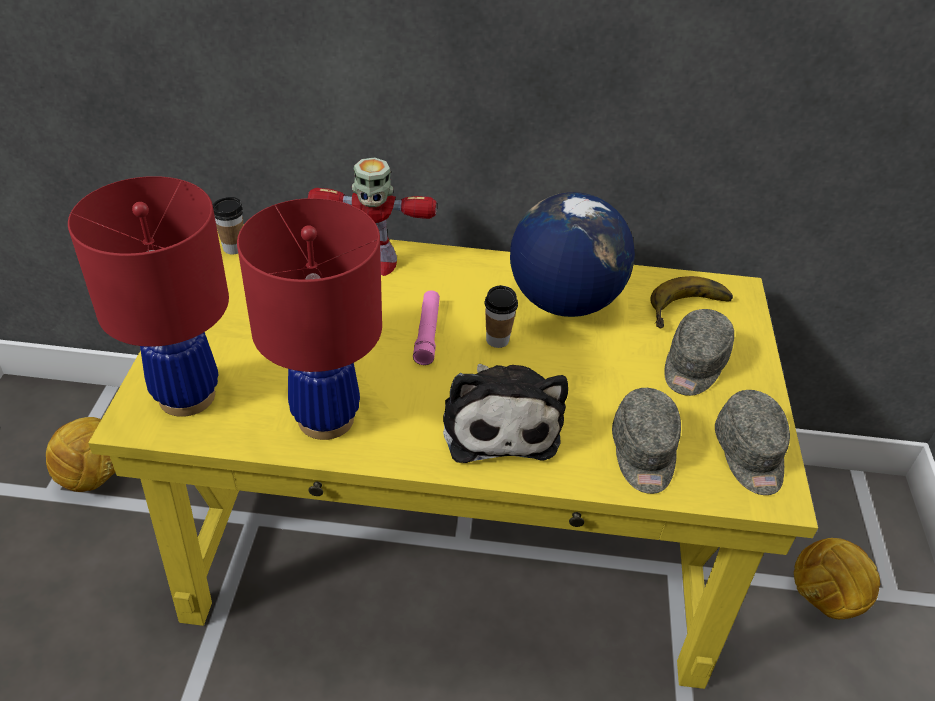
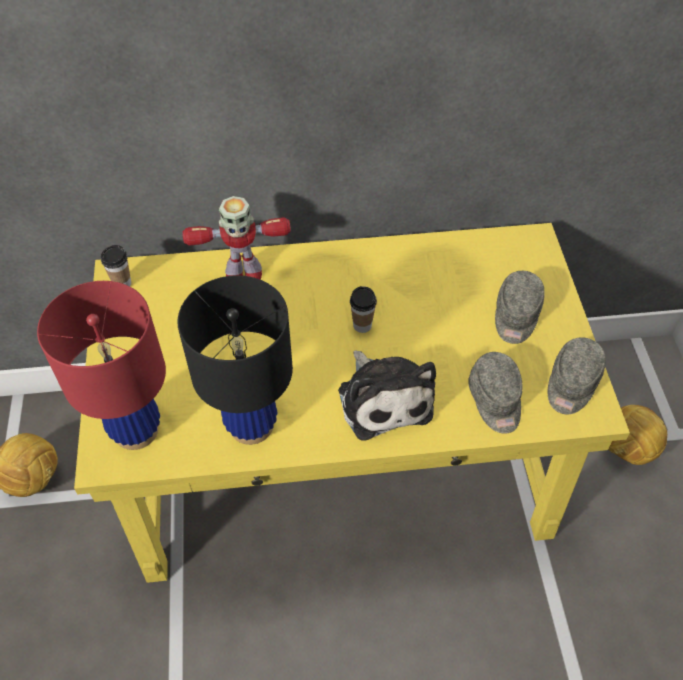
camera: 10 degrees left, 10 degrees up
(325, 418) = (251, 425): red table lamp -> black table lamp
(427, 333) = (306, 331): pink flashlight -> none
(563, 301) = (404, 278): globe -> none
(691, 311) = (504, 266): banana -> none
(749, 455) = (571, 384): grey cap -> grey cap turned 45 degrees clockwise

